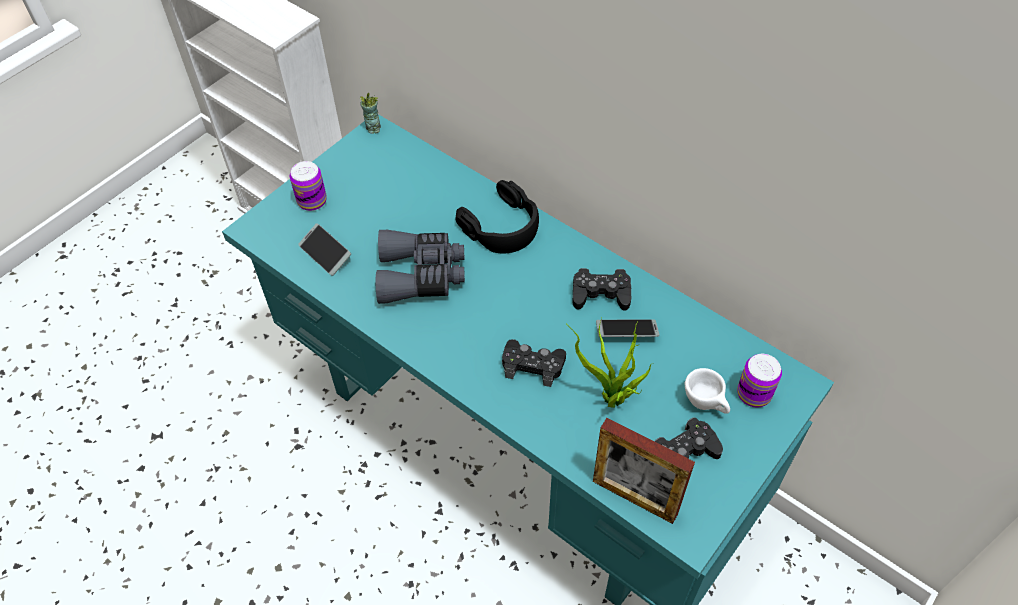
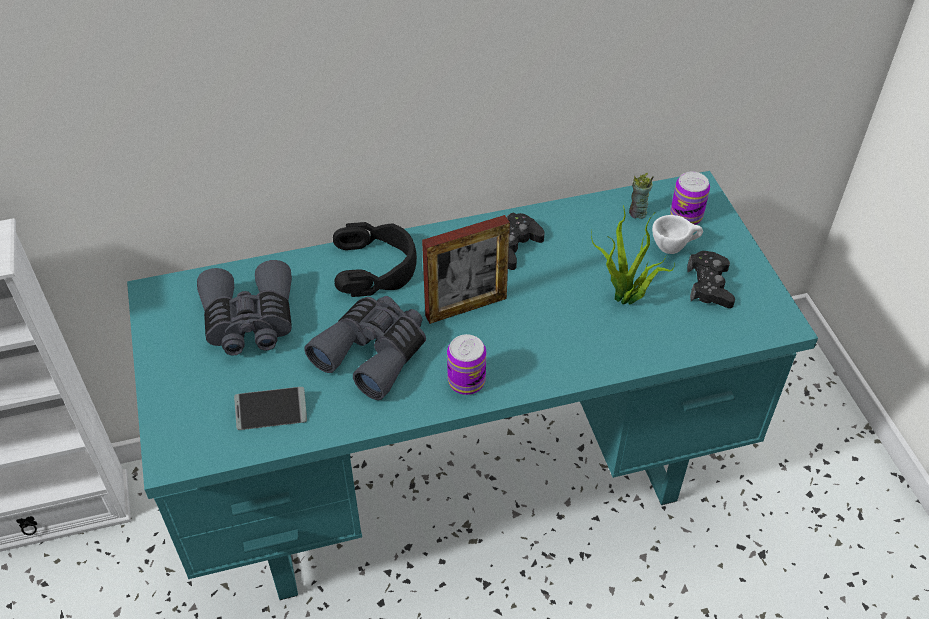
camera: 55 degrees left, 5 degrees down
(312, 201) = (189, 390): can -> can (466, 381)
(373, 128) = (147, 293): cup -> cup (637, 213)
(392, 192) = (249, 321): none -> grey binoculars
(533, 365) = (547, 329): black game controller -> none
(626, 332) = (565, 253): phone -> none
(634, 497) = (727, 337): picture frame -> picture frame (466, 307)

